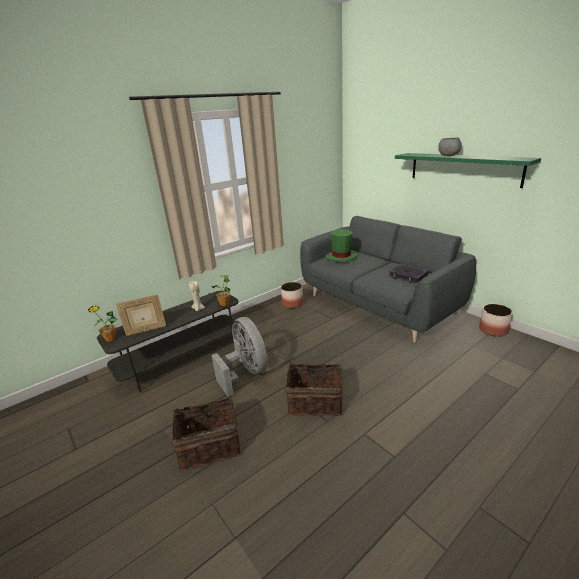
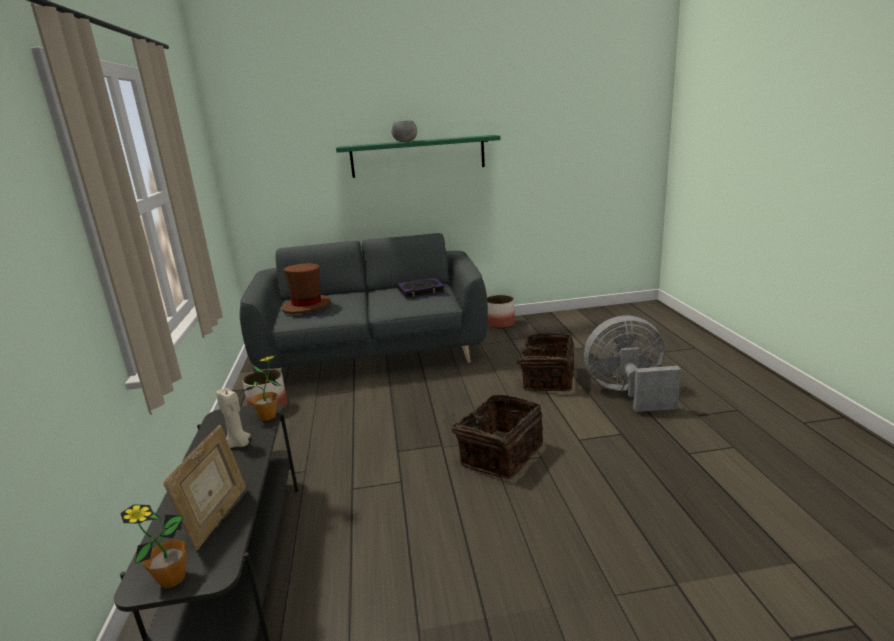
camera: 60 degrees left, 5 degrees down
(209, 444) = (502, 574): basket -> basket (546, 378)
(246, 373) = (378, 496): grey fan -> grey fan (628, 393)
(341, 257) = (307, 306): green hat -> brown hat

